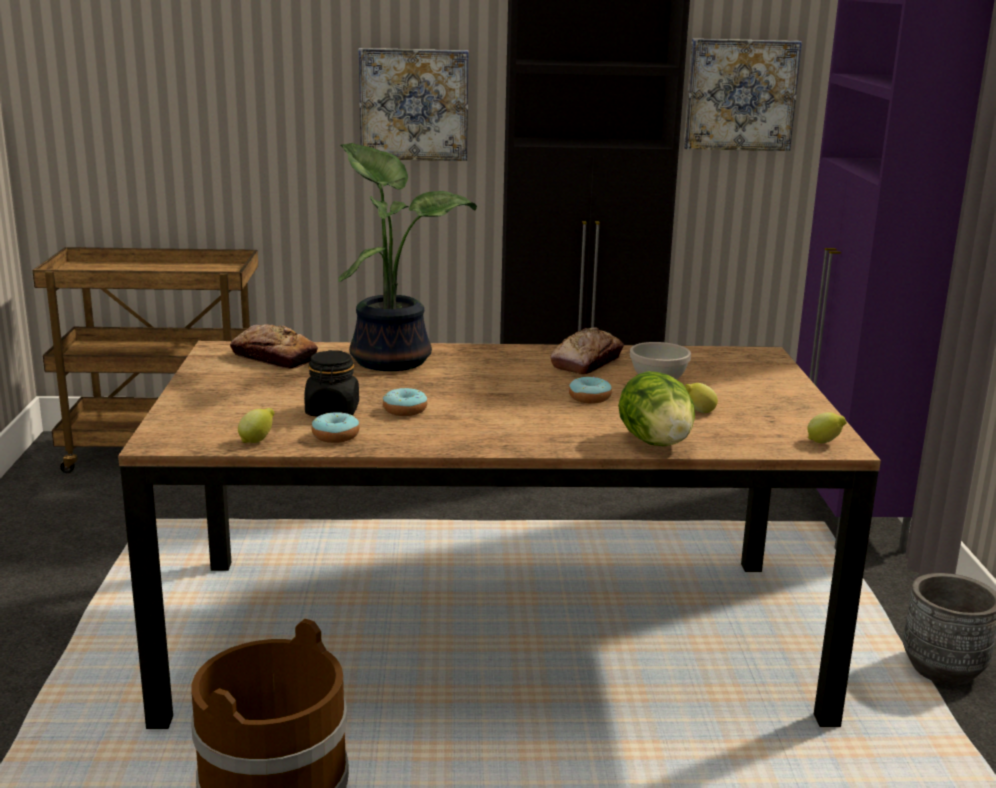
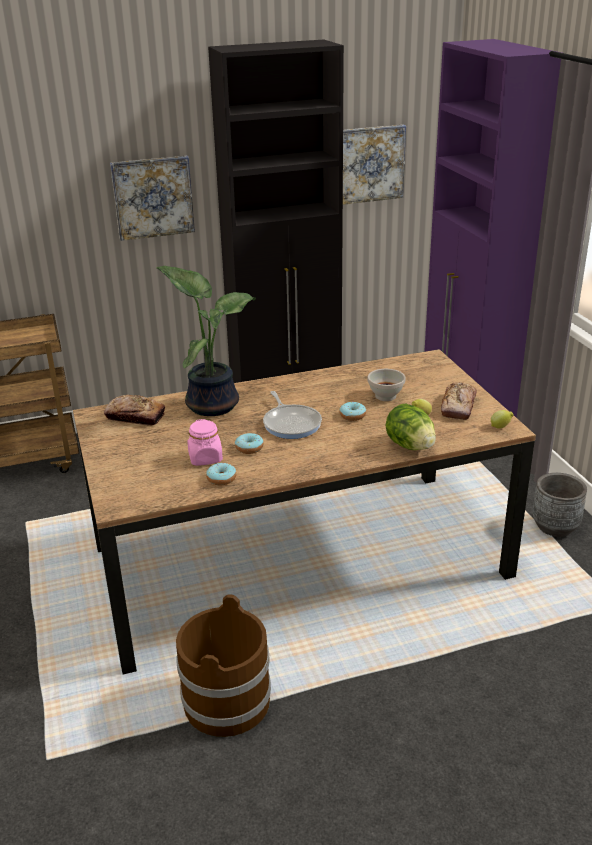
camera: 15 degrees left, 10 degrees up
(257, 440) = (176, 492): lemon -> none
(332, 411) = (205, 458): black jar -> pink jar
(489, 393) = (291, 423): none -> frying pan
(587, 362) = (334, 384): bread -> bread (458, 406)

